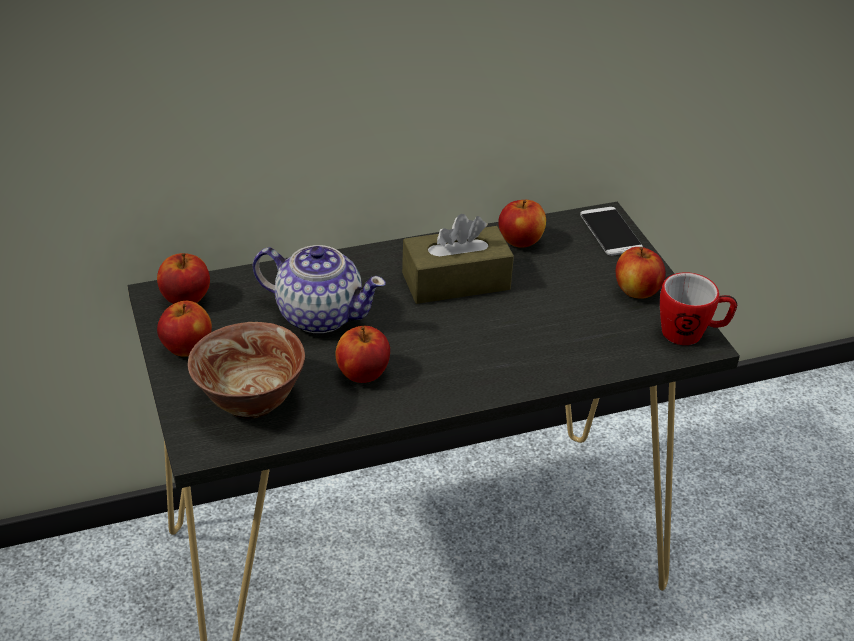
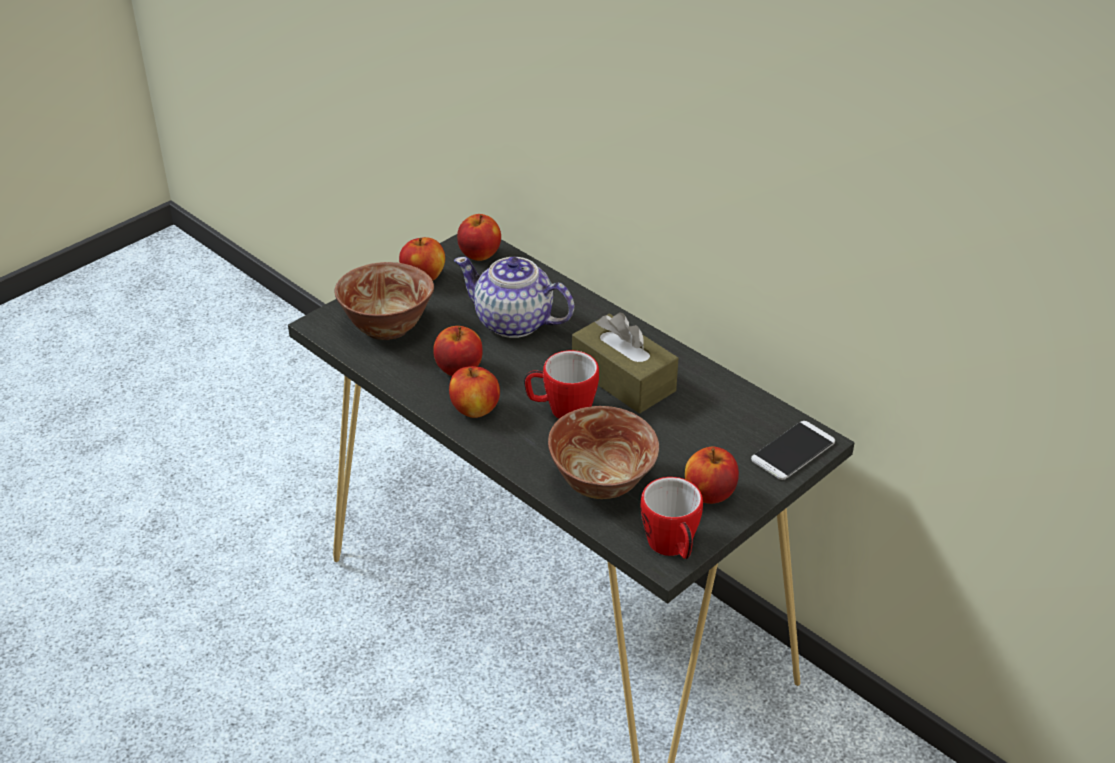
camera: 65 degrees right, 0 degrees up
(318, 314) = (514, 322): teapot -> teapot turned 120 degrees clockwise
(472, 331) = (561, 410): none -> mug
(520, 241) = (720, 398): apple -> apple (475, 410)
(588, 343) = (602, 483): none -> bowl

